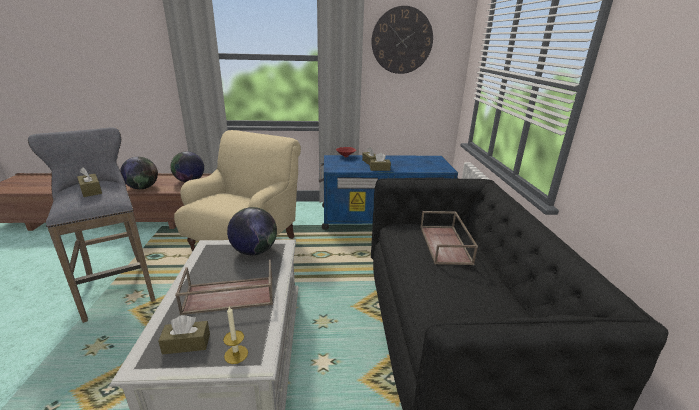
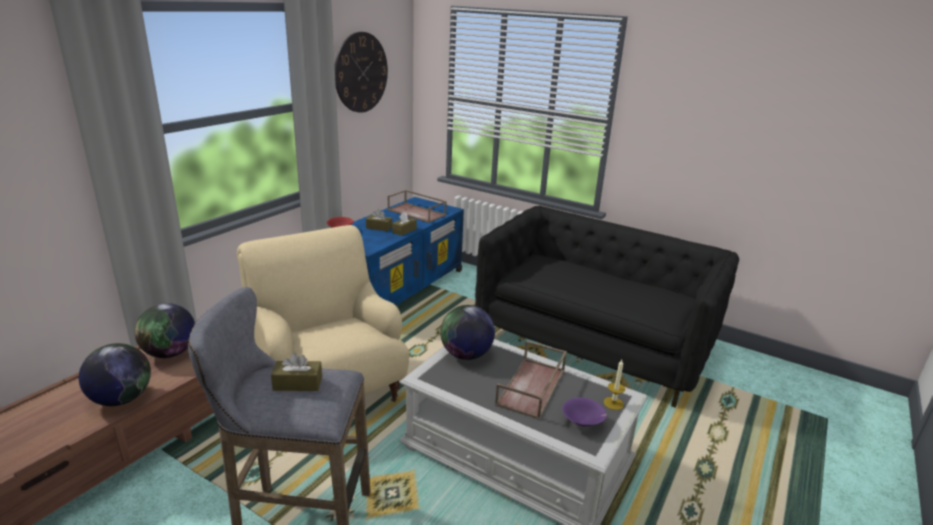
camera: 55 degrees left, 0 degrees up
(186, 344) = (583, 423): brown tissue box -> purple bowl
(445, 245) = (568, 270): brown tray -> brown tray (417, 212)

